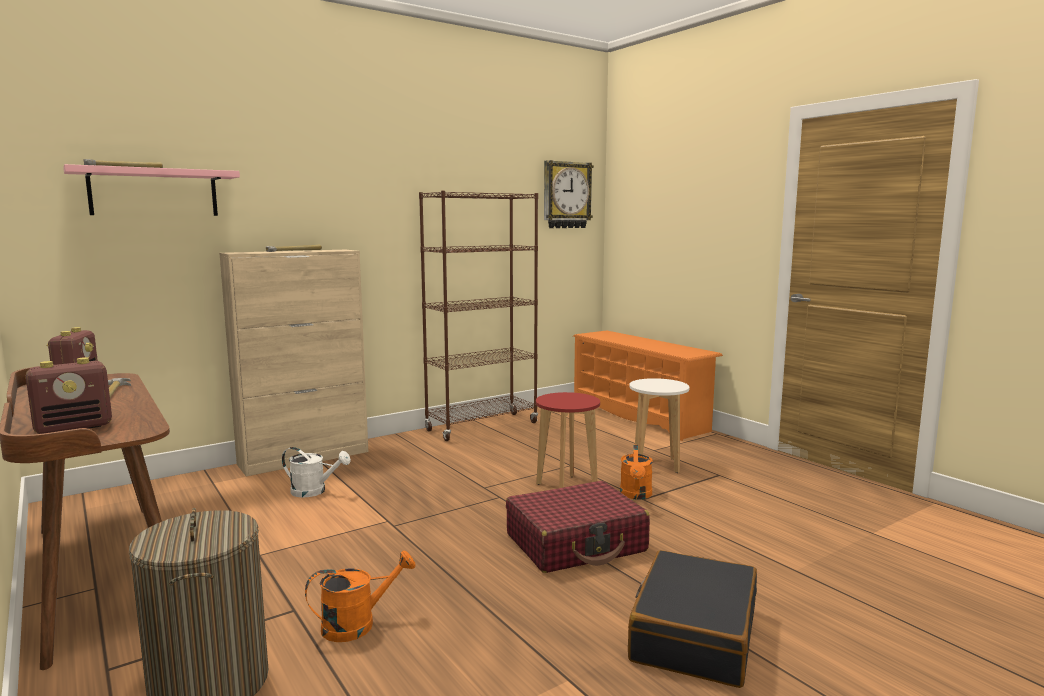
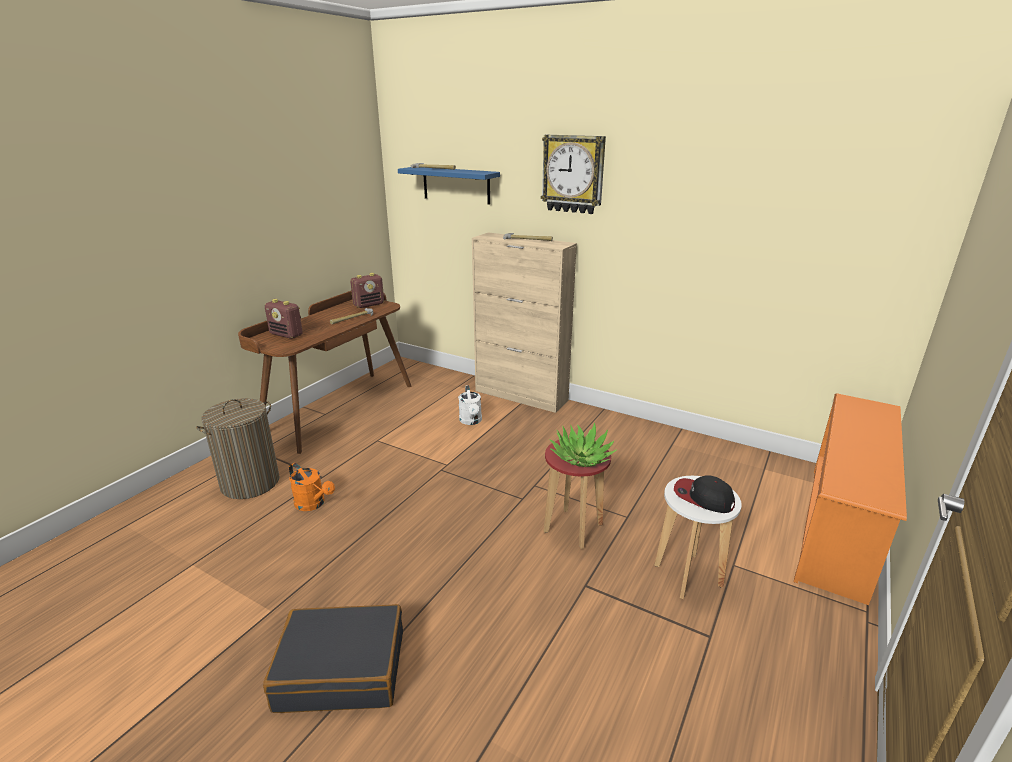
camera: 65 degrees right, 15 degrees up
(154, 192) = (456, 185): pink shelf -> blue shelf
(482, 427) = (668, 440): brown bookcase -> none
(566, 195) = (879, 211): wall clock -> wall clock (573, 174)
(574, 399) = (581, 457): none -> potted plant
(576, 543) = (463, 564): red suitcase -> none
(636, 495) = (590, 578): orange watering can -> none
(661, 385) = (703, 498): none -> cap

